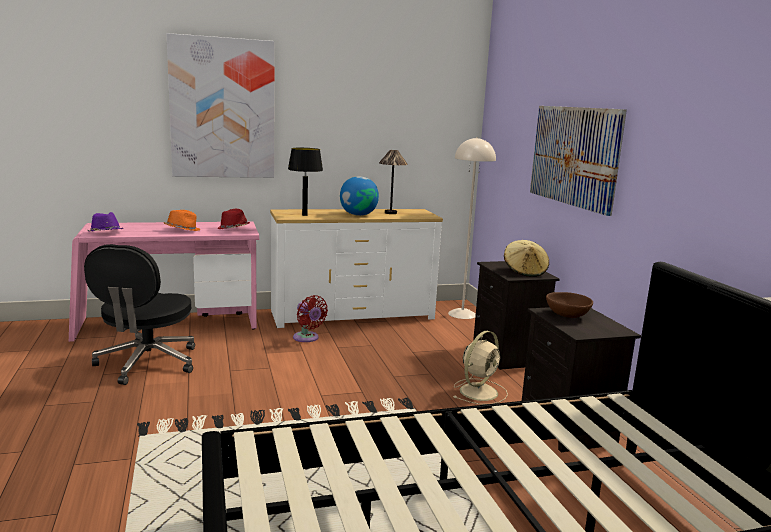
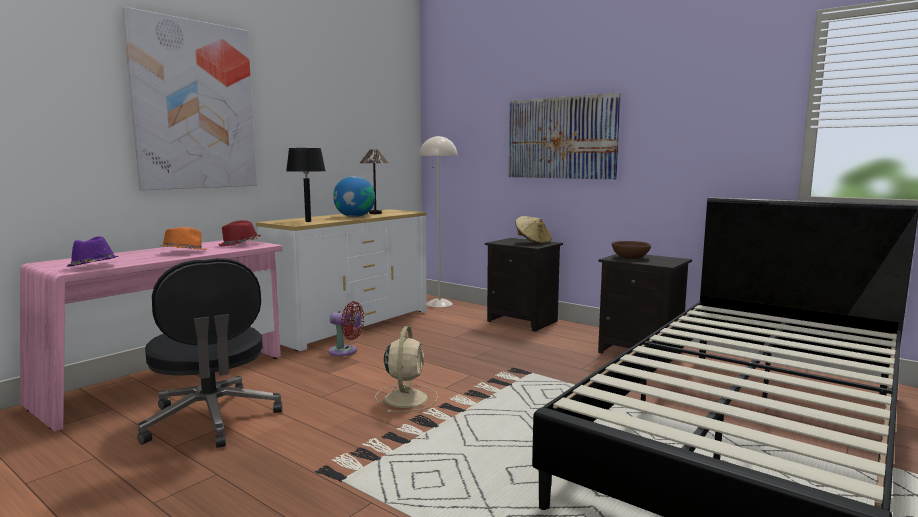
camera: 35 degrees left, 5 degrees down
(479, 391) = (550, 348): beige fan -> beige fan (406, 398)

